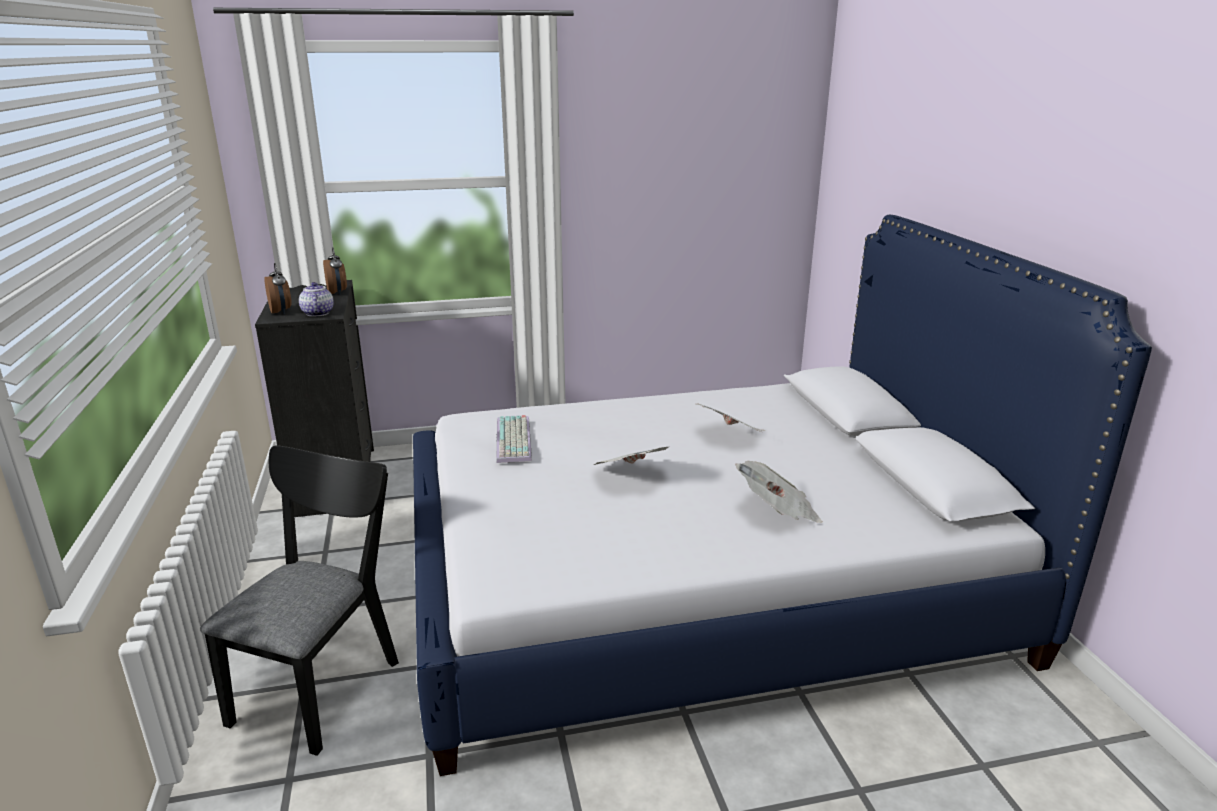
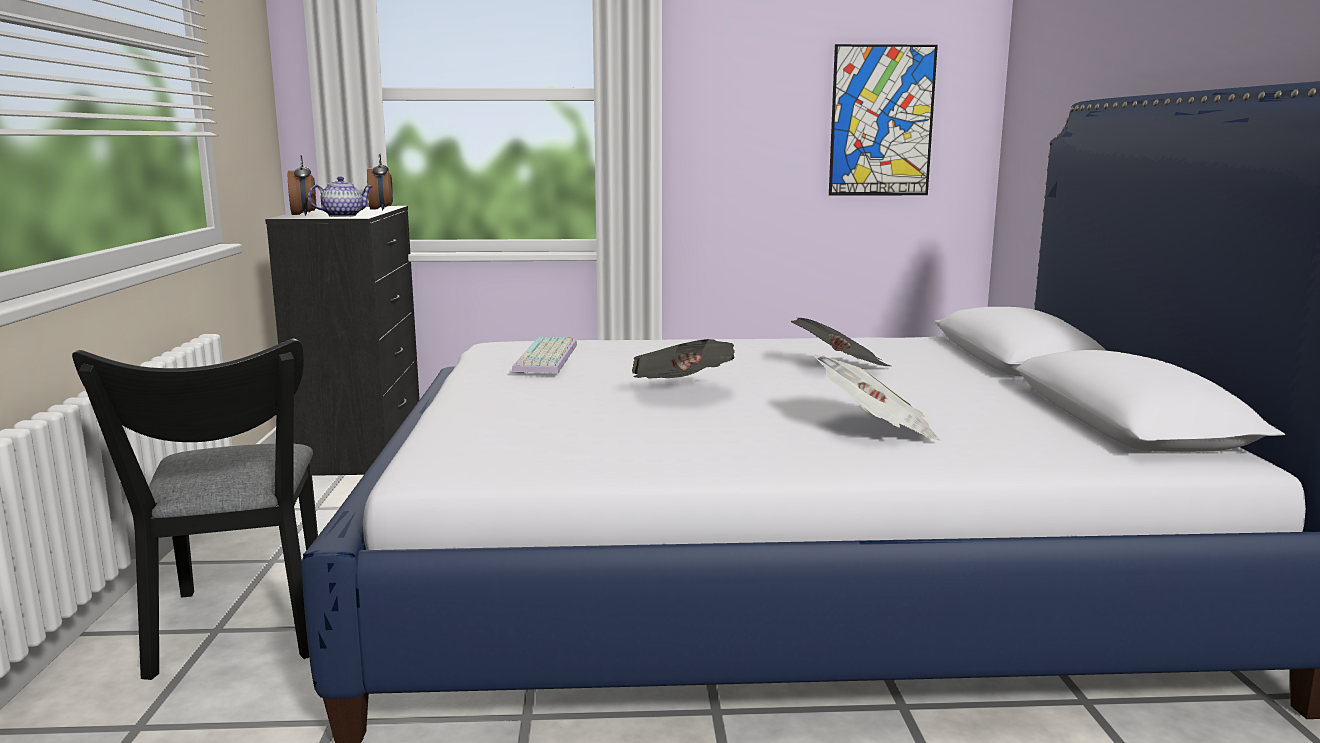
camera: 10 degrees right, 10 degrees down
(317, 313) = (343, 216): teapot -> teapot turned 60 degrees clockwise
(323, 683) = (239, 632): black chair -> black chair turned 135 degrees clockwise
(729, 194) = (881, 121): none -> picture

